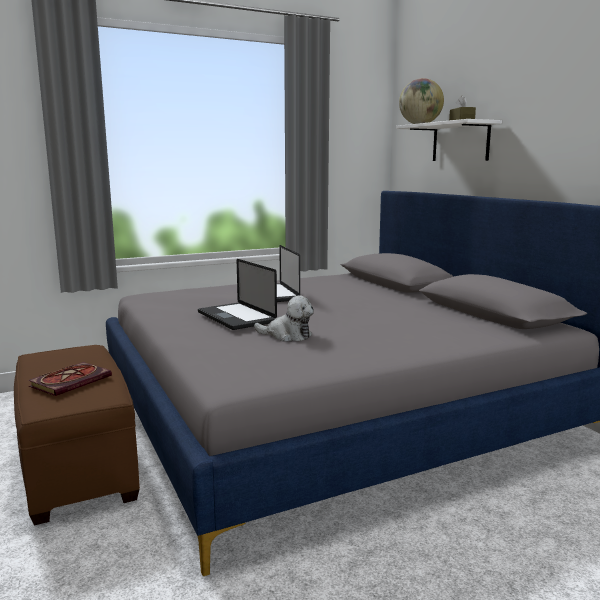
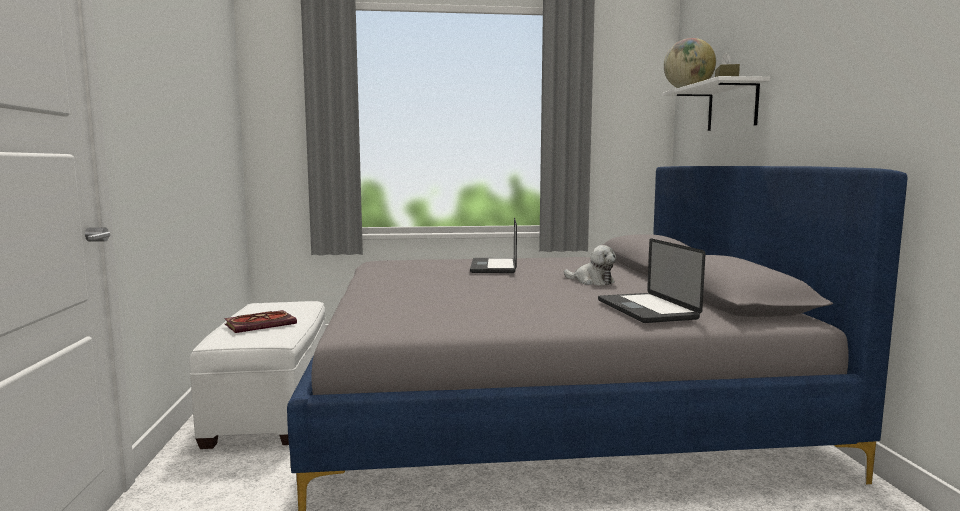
camera: 20 degrees right, 5 degrees down
(78, 464) = (271, 407): brown ottoman -> white ottoman
(236, 317) = (433, 282): laptop -> laptop (646, 309)
(287, 335) = (463, 300): plush toy -> plush toy (592, 281)

